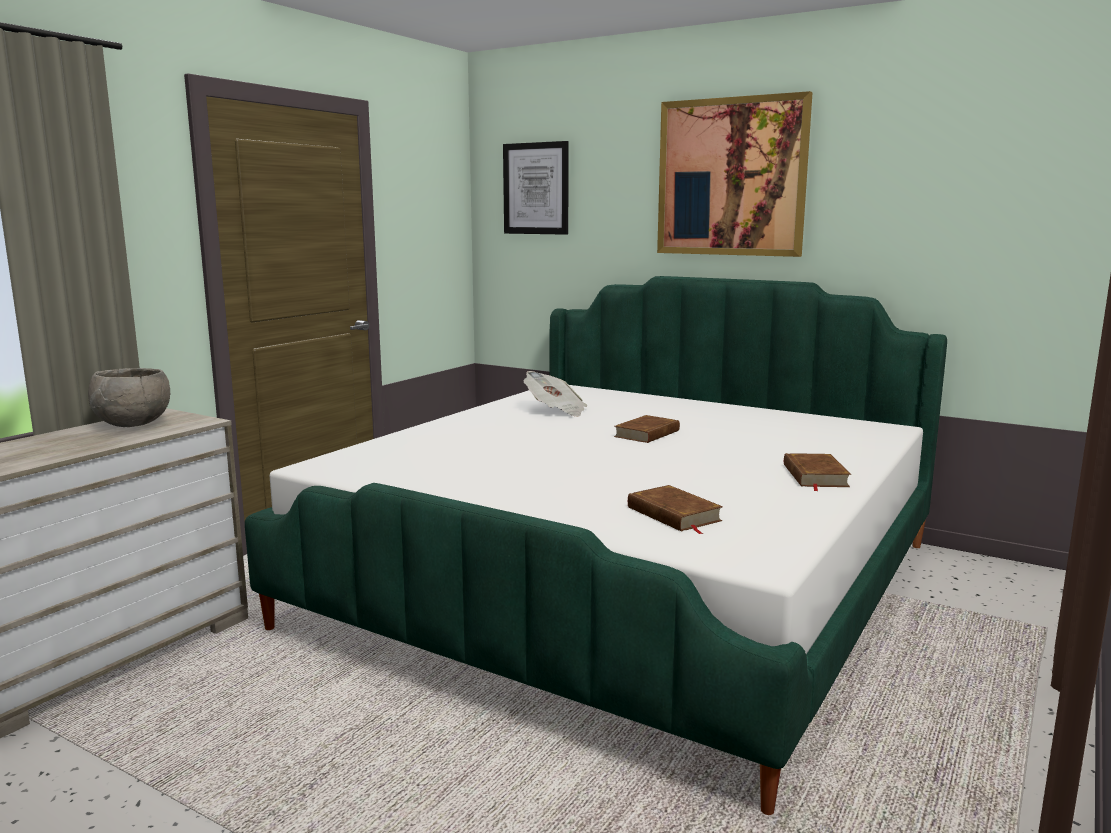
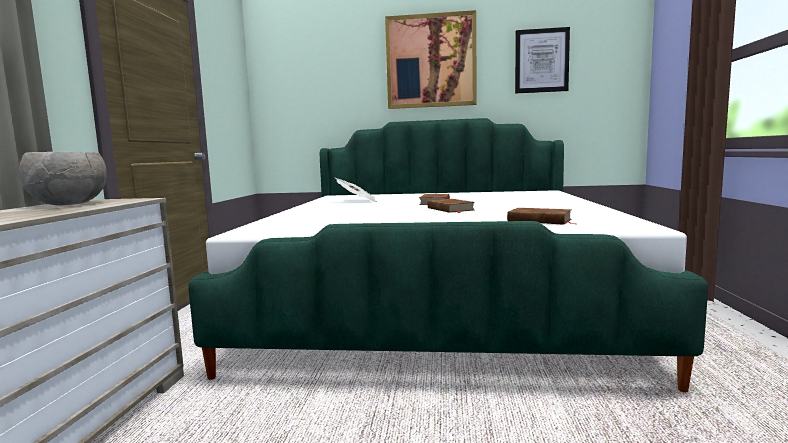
camera: 25 degrees left, 5 degrees down
(536, 188) = (299, 73): picture -> picture (541, 61)
(814, 476) = (564, 204): brown book -> brown book (450, 209)

